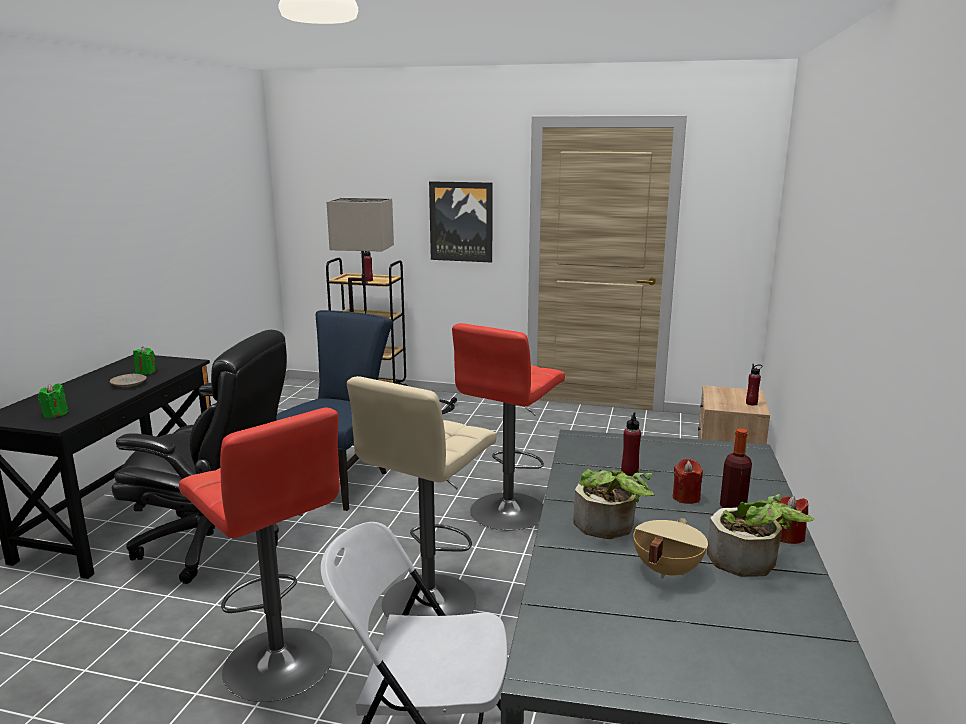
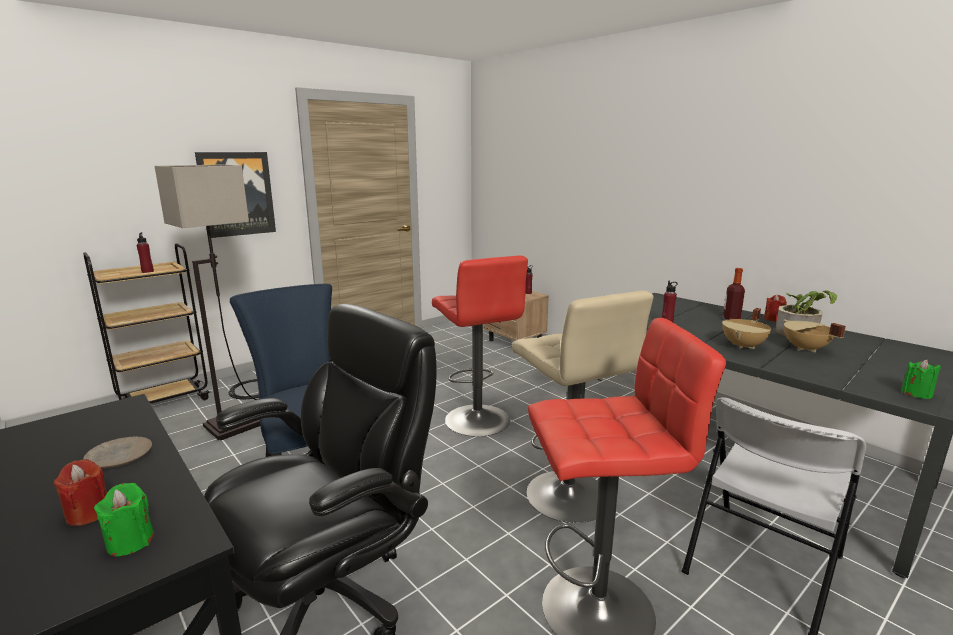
camera: 55 degrees left, 0 degrees up
(146, 372) = (93, 439): green candle -> green candle (916, 393)
(609, 527) = (744, 346): potted plant -> beige cooking pot
(686, 497) = (713, 322): red candle -> red candle (88, 513)

